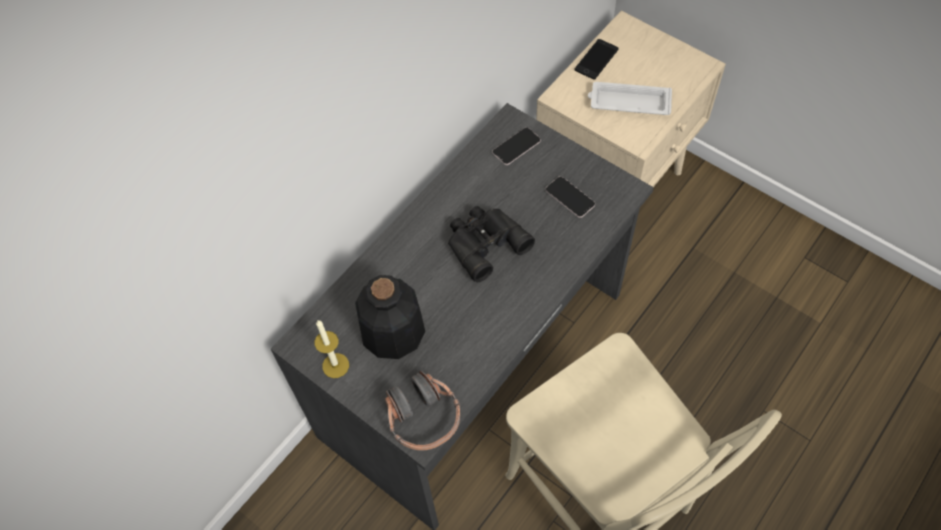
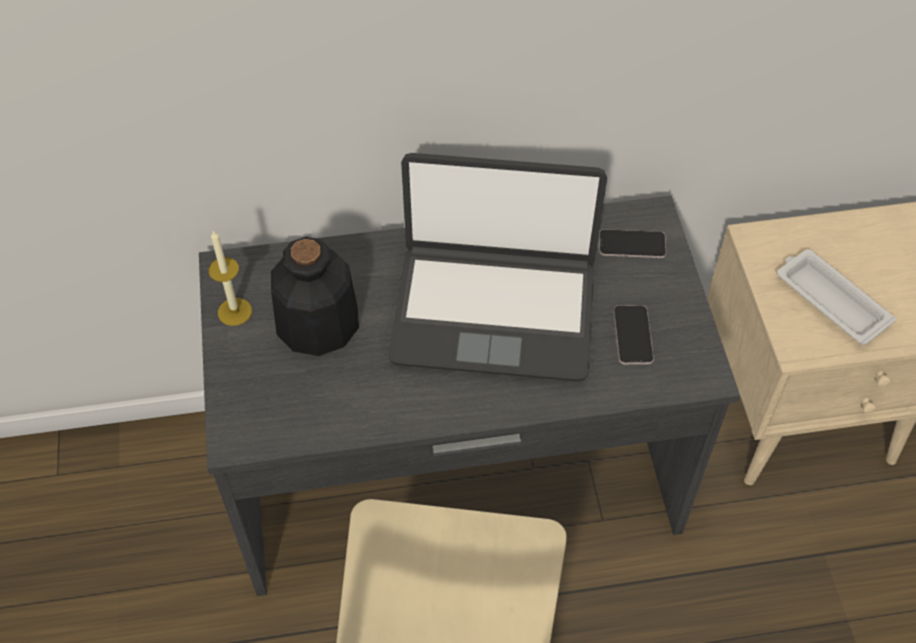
camera: 40 degrees right, 5 degrees down
(423, 417) = (256, 423): headphones -> none
(484, 243) = (494, 311): black binoculars -> laptop
(596, 59) = (841, 231): phone -> none

